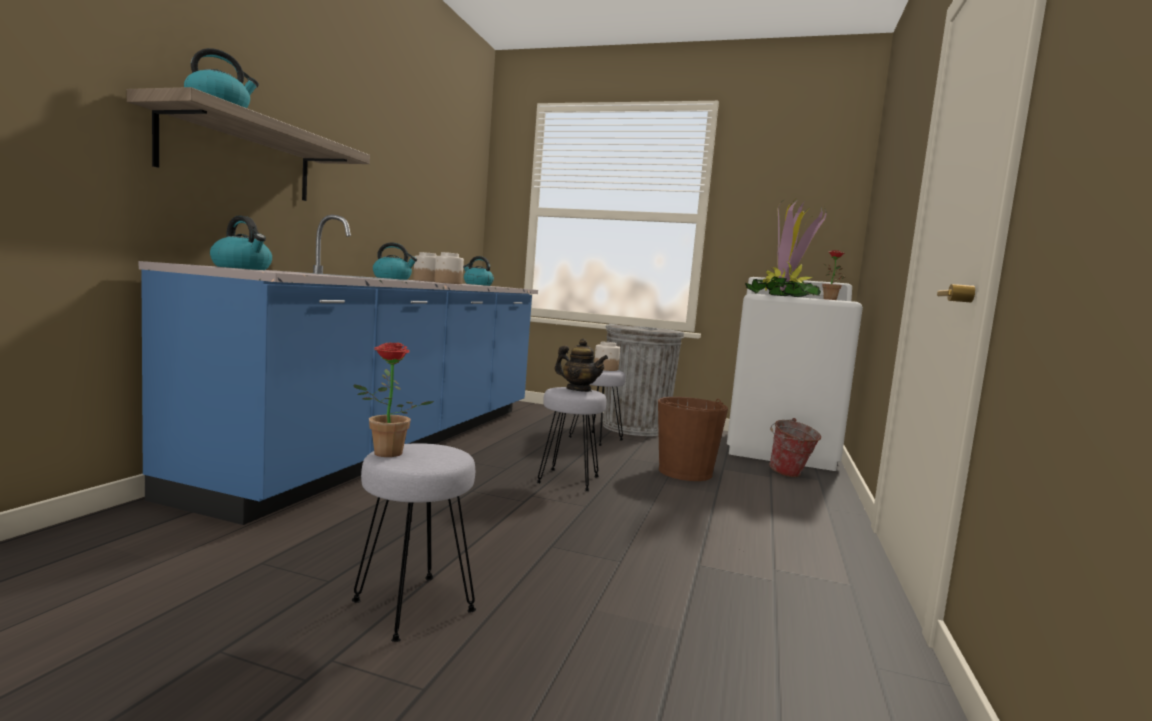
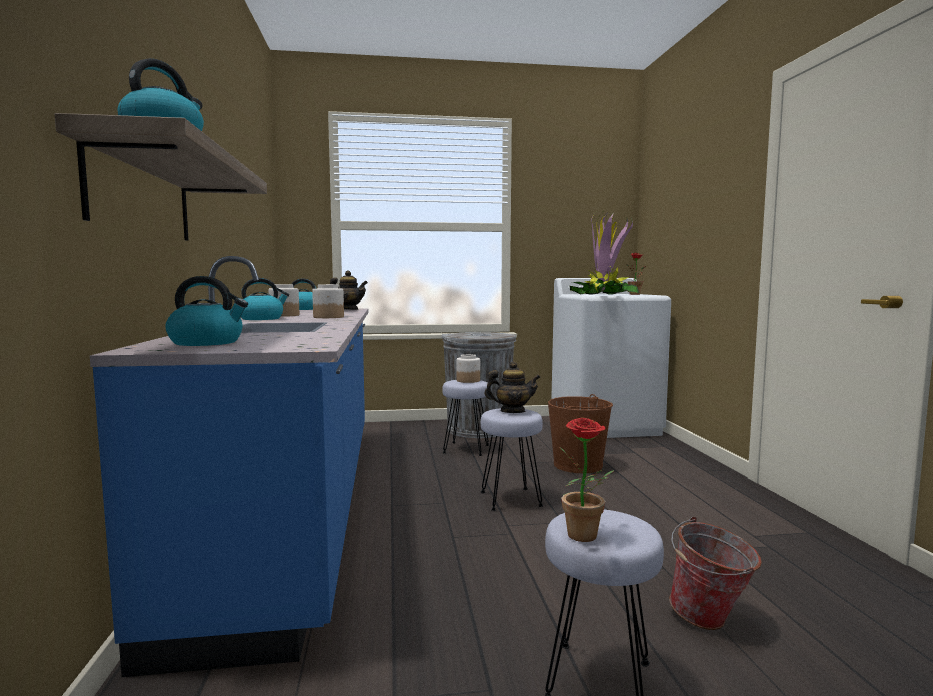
camera: 25 degrees left, 0 degrees up
(508, 287) = (348, 310): none -> teapot
(789, 475) = (643, 447): bucket -> bucket (710, 622)

